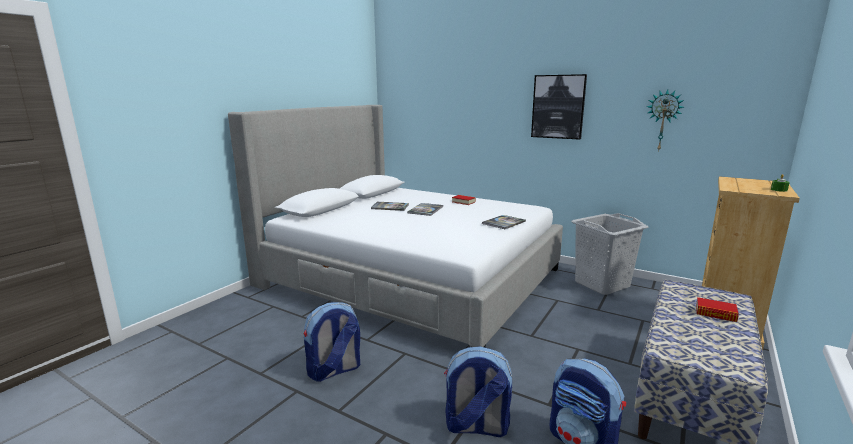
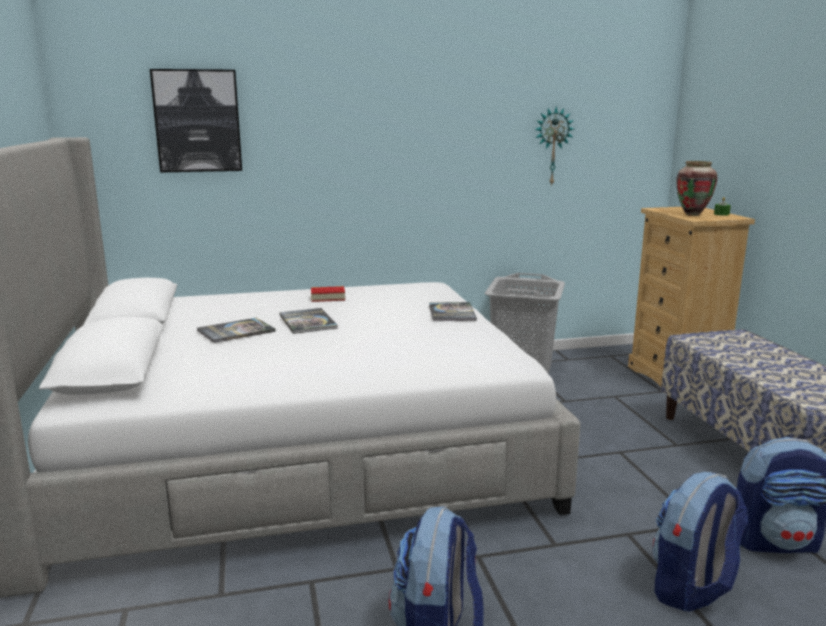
camera: 45 degrees left, 0 degrees up
(558, 107) = (421, 132): picture -> picture (197, 121)
(715, 313) = (762, 353): book -> none
(744, 186) = (692, 214): none -> vase

